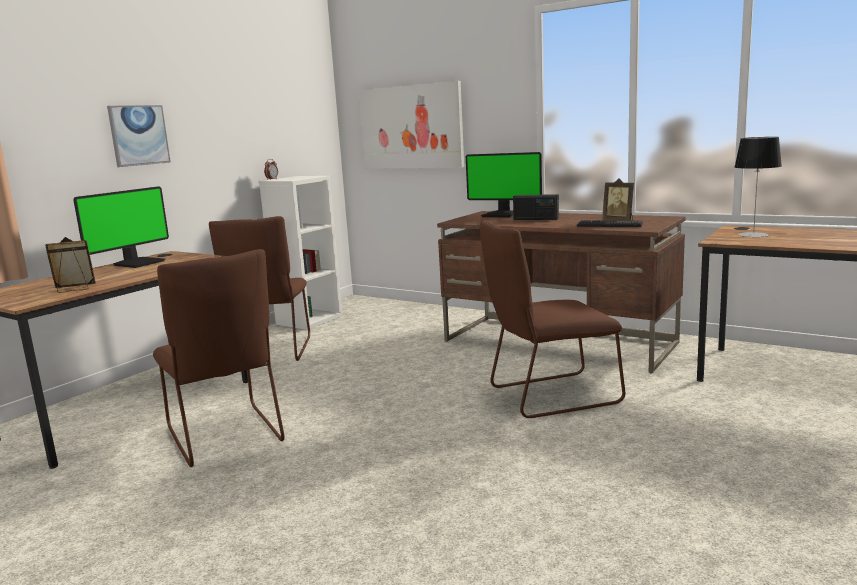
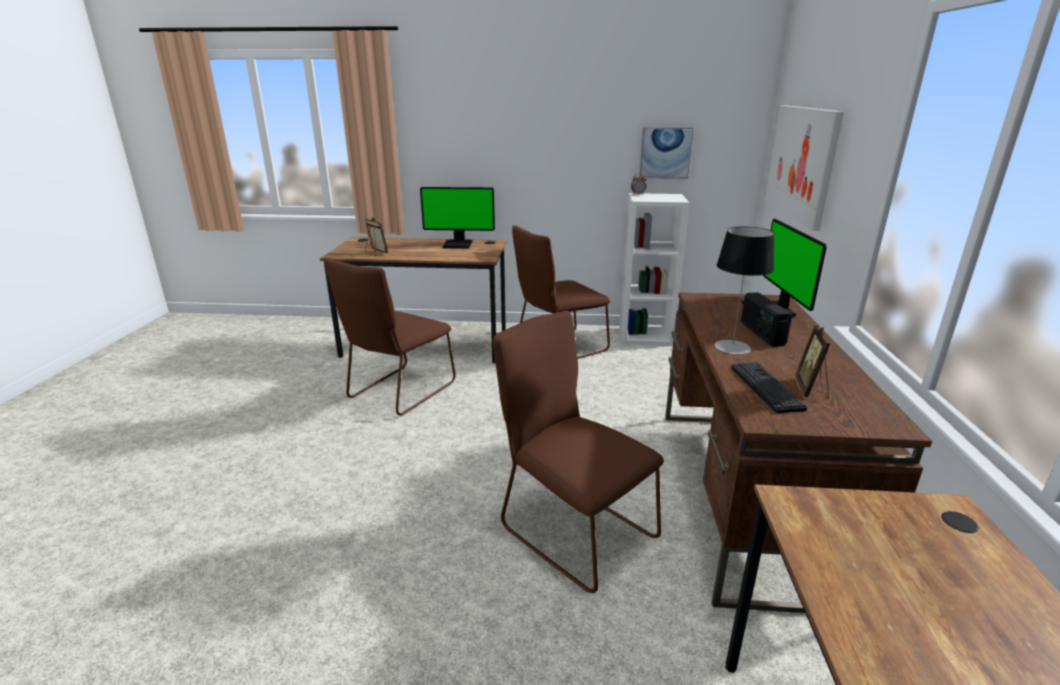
camera: 60 degrees right, 10 degrees up
(139, 135) = (511, 140): picture -> picture (665, 153)
(753, 235) = (894, 540): table lamp -> table lamp (732, 347)

